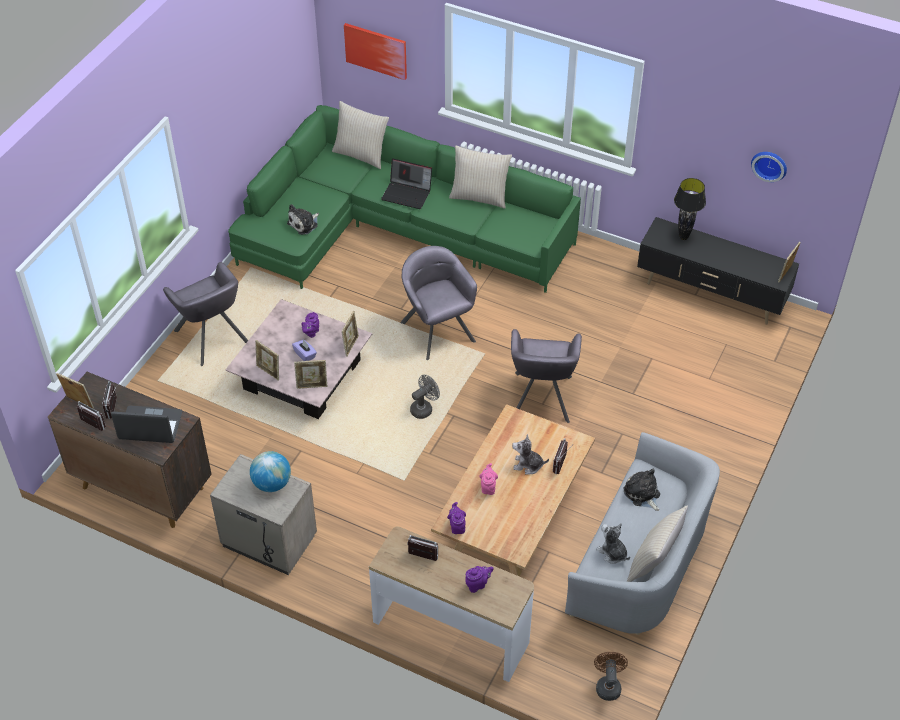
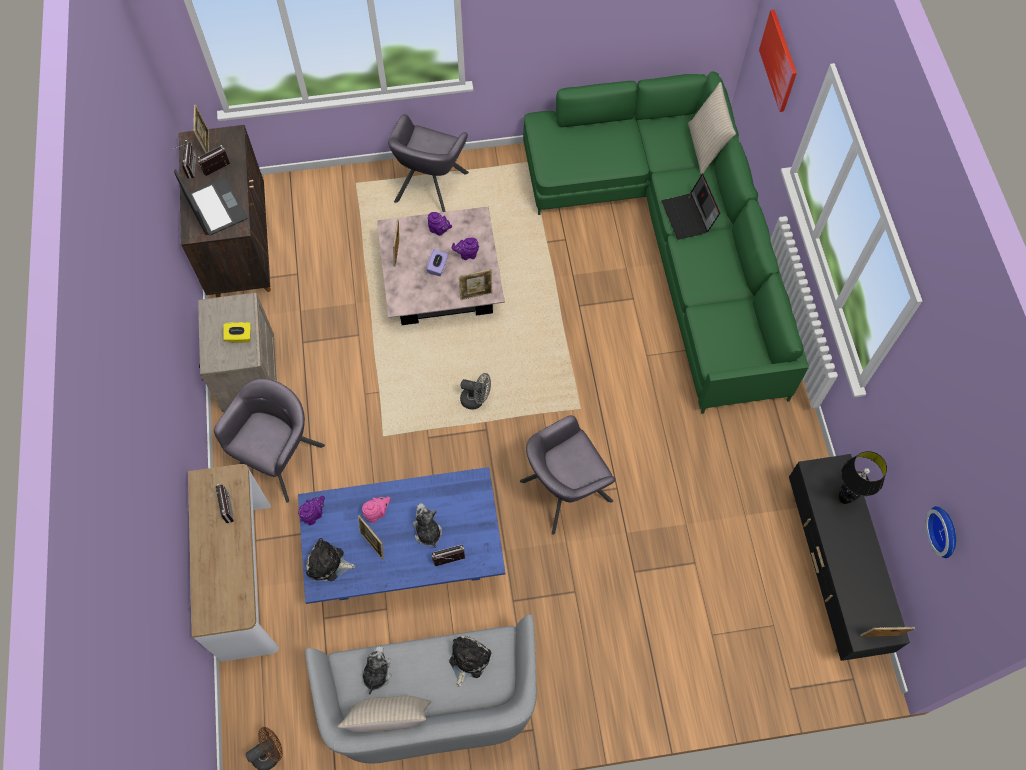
camera: 55 degrees right, 15 degrees up
(272, 483) = (239, 337): globe -> yellow tissue box
(304, 224) = (578, 163): plush toy -> plush toy (328, 564)
(312, 386) = (406, 296): picture frame -> picture frame (373, 544)
(438, 331) = (576, 352): grey armchair -> grey armchair (280, 459)
(477, 584) = (222, 575): purple teapot -> purple teapot (439, 230)
(479, 197) = (739, 278): beige pillow -> none
(513, 516) = (405, 553): beige coffee table -> blue coffee table

